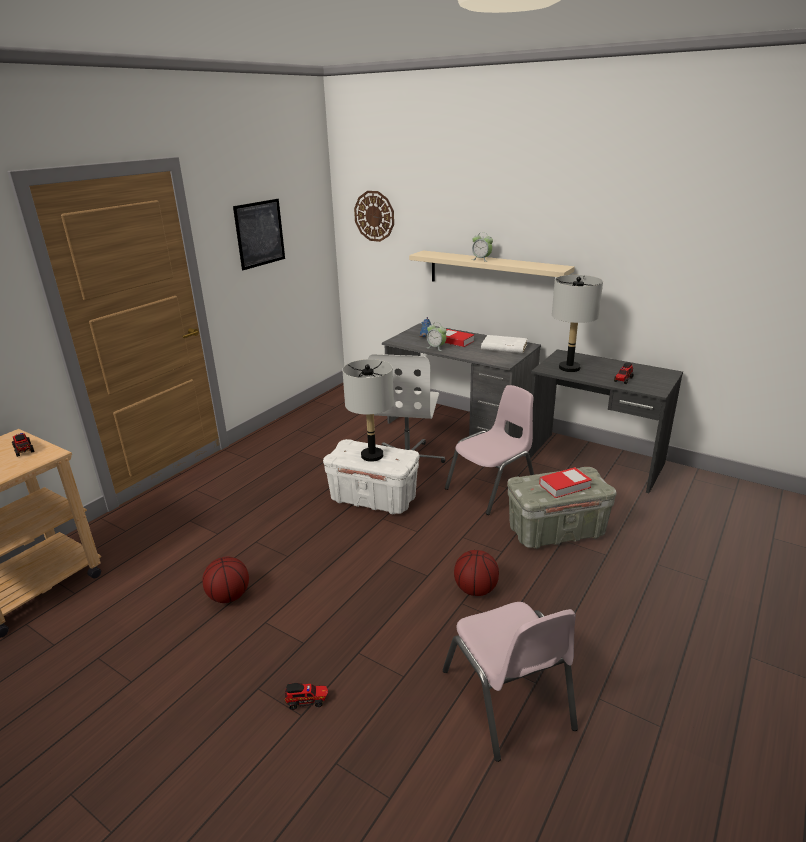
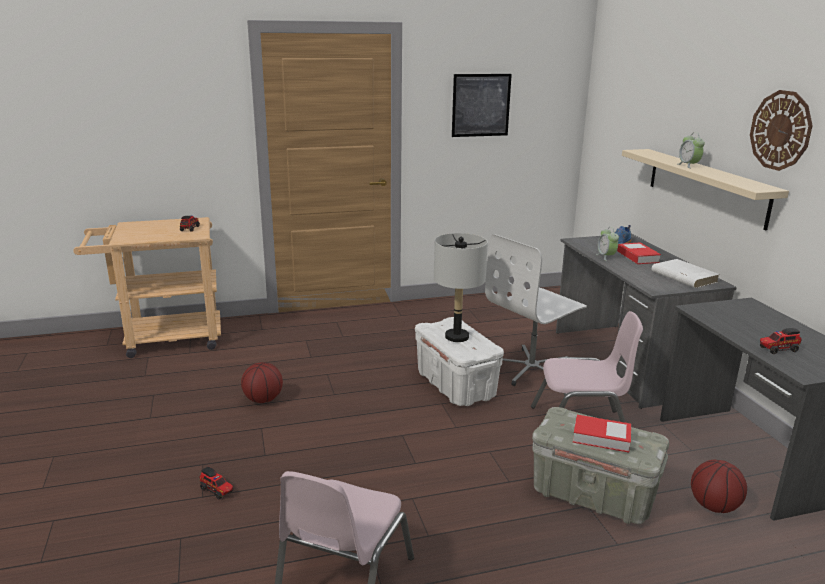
camera: 40 degrees right, 5 degrees down
(374, 216) = (616, 105): wall clock -> wall clock (780, 130)
(476, 590) = (439, 496): basketball -> basketball (714, 507)
(569, 368) = (728, 317): grey table lamp -> none

